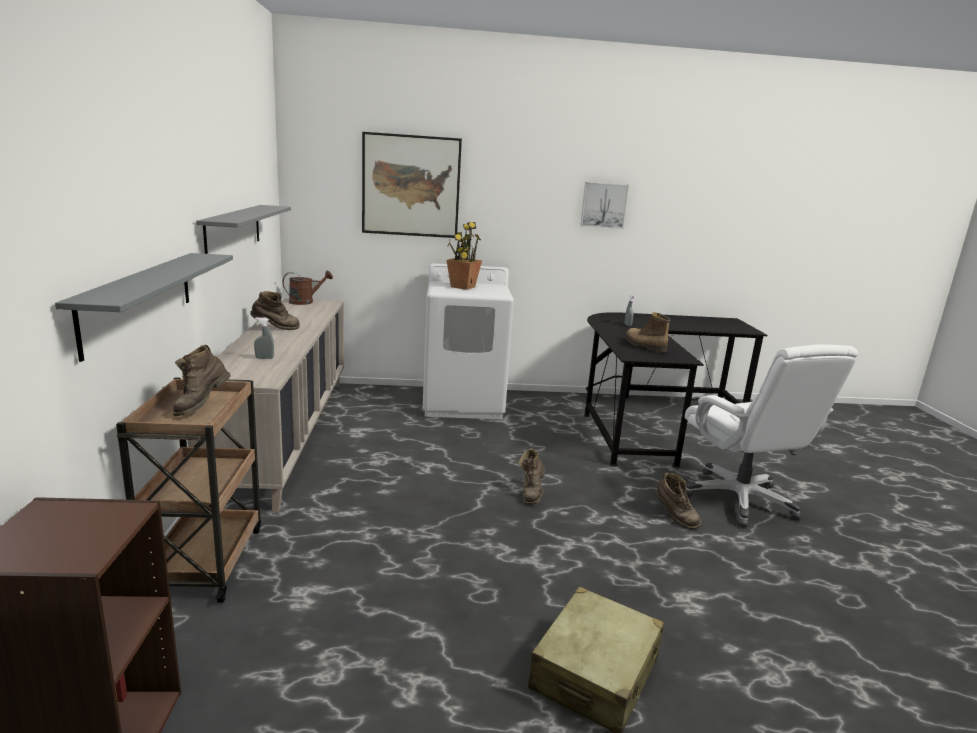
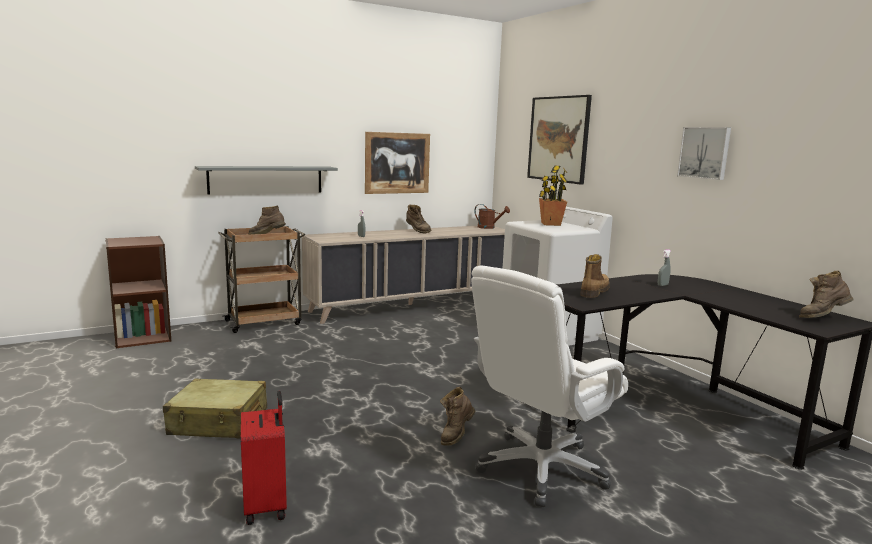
camera: 65 degrees right, 5 degrees down
(233, 231) = (397, 163): grey shelf -> picture
(531, 494) = (424, 377): brown boot -> brown boot (822, 318)
(810, 664) = (267, 506): none -> red suitcase

